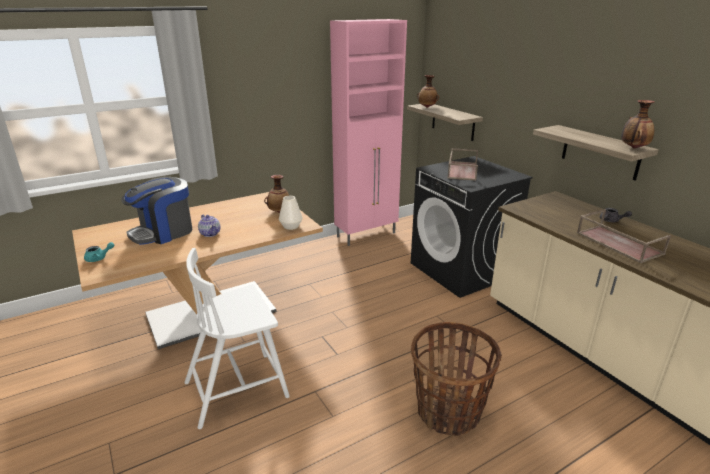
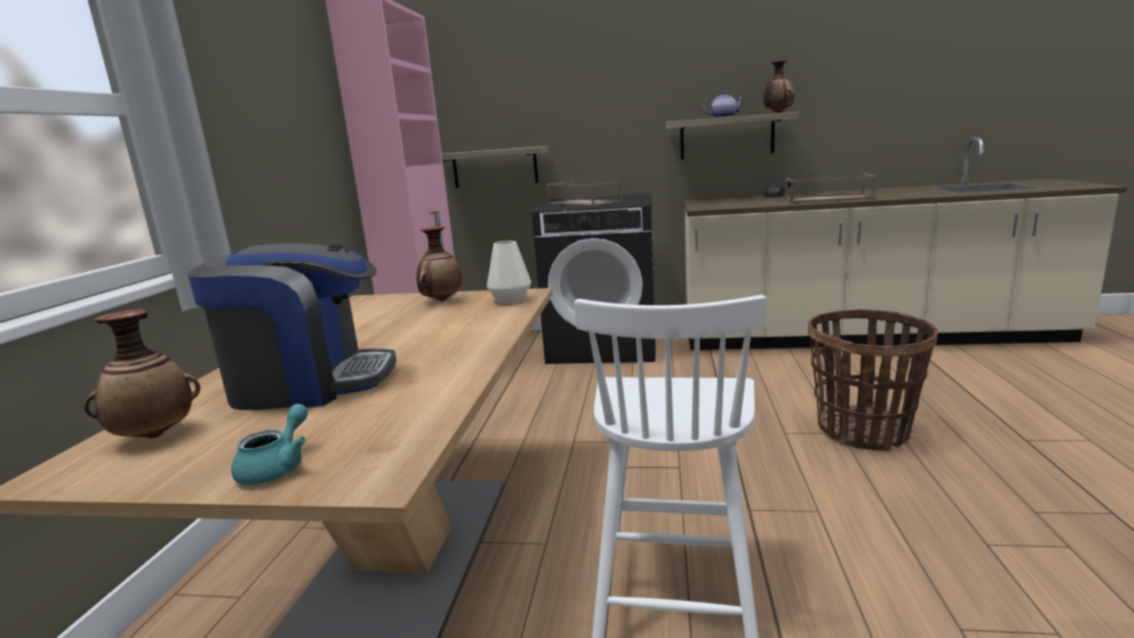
camera: 50 degrees left, 10 degrees down
(163, 232) = (309, 383): coffee machine -> coffee machine turned 90 degrees counterclockwise
(210, 233) = (414, 347): teapot -> teapot (723, 117)
(427, 107) = (457, 152): vase -> vase (156, 436)

